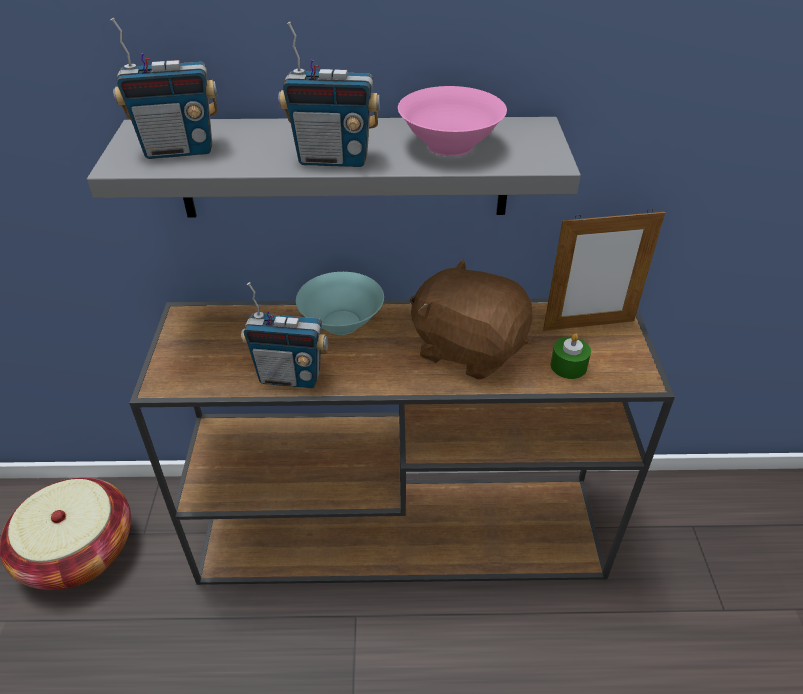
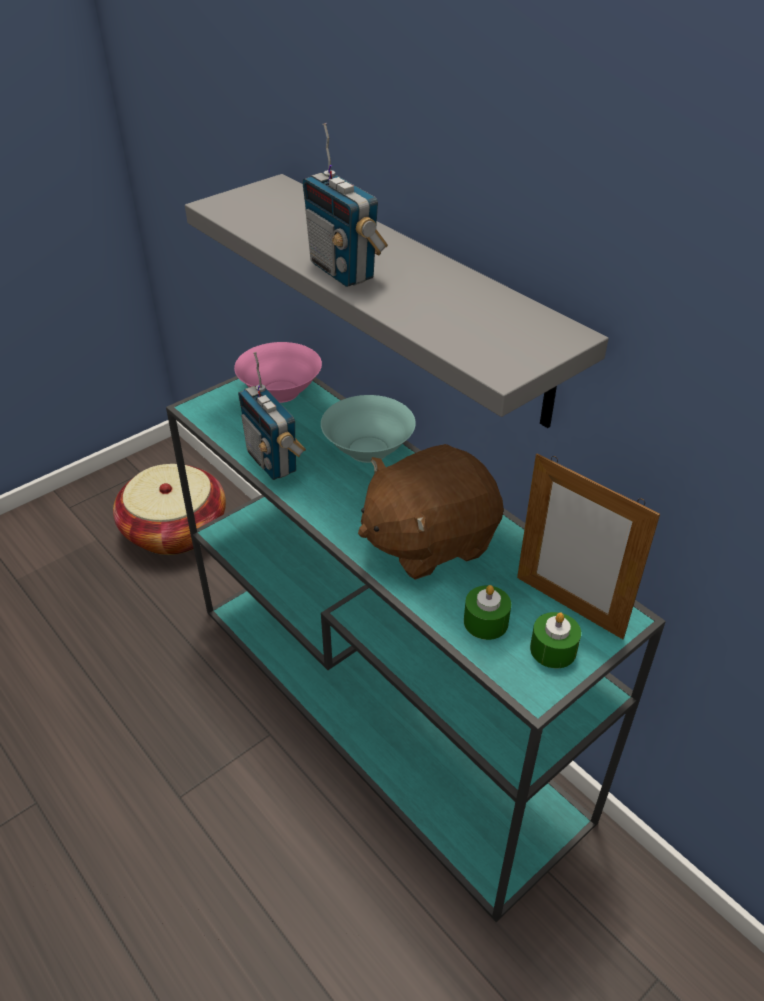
camera: 50 degrees right, 0 degrees up
(179, 150) = (266, 212): radio -> none
(405, 528) = (385, 710): brown console table -> turquoise console table
(450, 145) = (451, 308): pink bowl -> pink bowl (281, 391)
(468, 348) = (428, 540): brown plush toy -> brown plush toy turned 105 degrees counterclockwise
(617, 352) = (553, 649): none -> green candle

